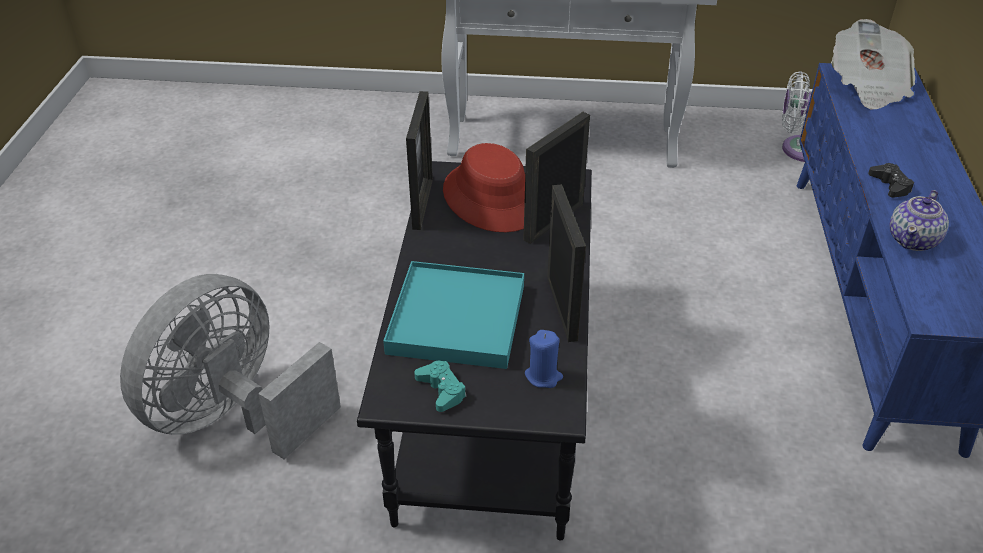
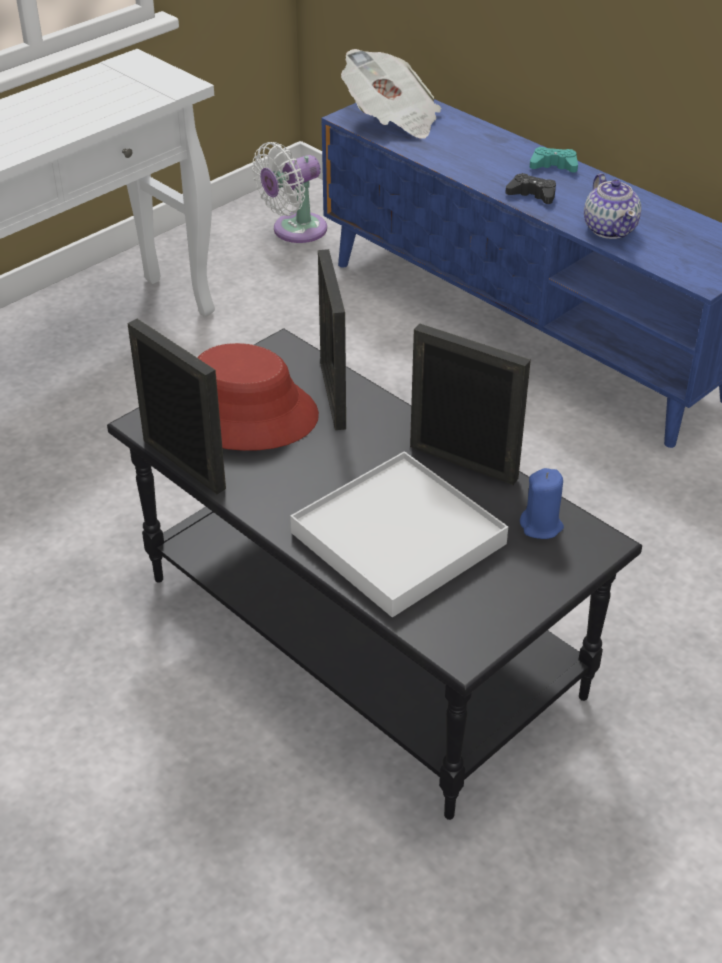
camera: 50 degrees left, 0 degrees up
(234, 416) = (141, 877): grey fan -> none
(441, 390) = (488, 603): turquoise game controller -> turquoise game controller (553, 166)
(457, 319) = (398, 538): turquoise tray -> white tray

